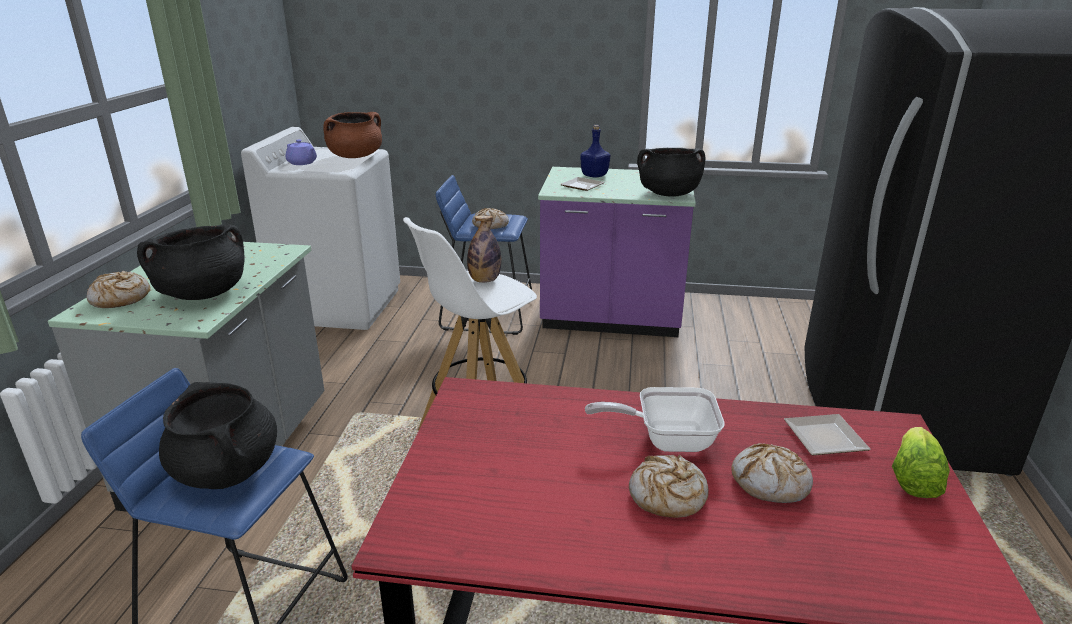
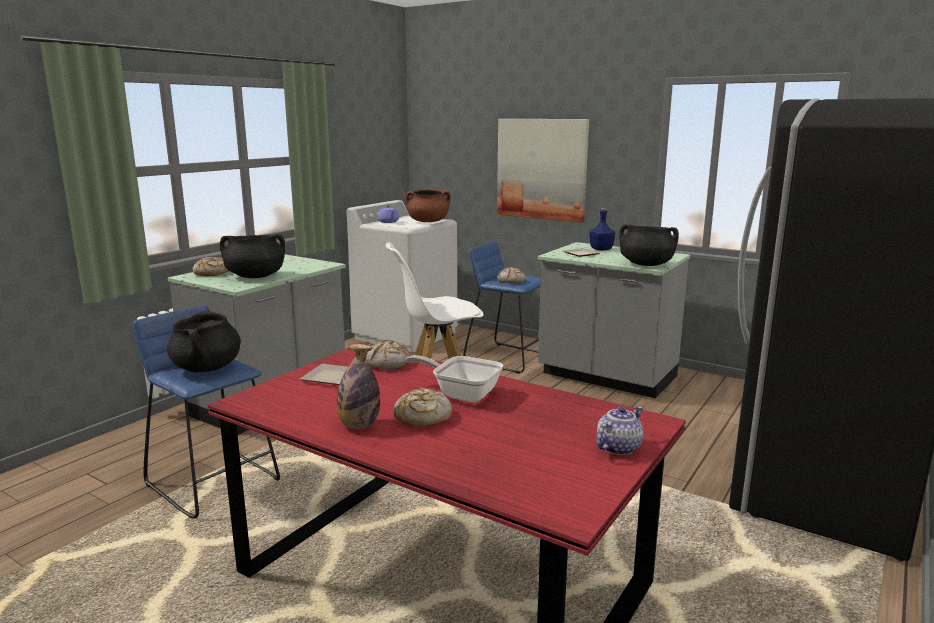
camera: 25 degrees right, 10 degrees down
(484, 280) = (450, 302): bottle -> bottle (359, 425)
(493, 76) = (541, 169): none -> picture
(611, 319) = (606, 377): purple counter -> grey counter
(770, 482) = (503, 426): bread -> bread (387, 363)
(823, 439) = (578, 416): plate -> plate (328, 377)
(913, 479) = (617, 447): lettuce -> teapot

